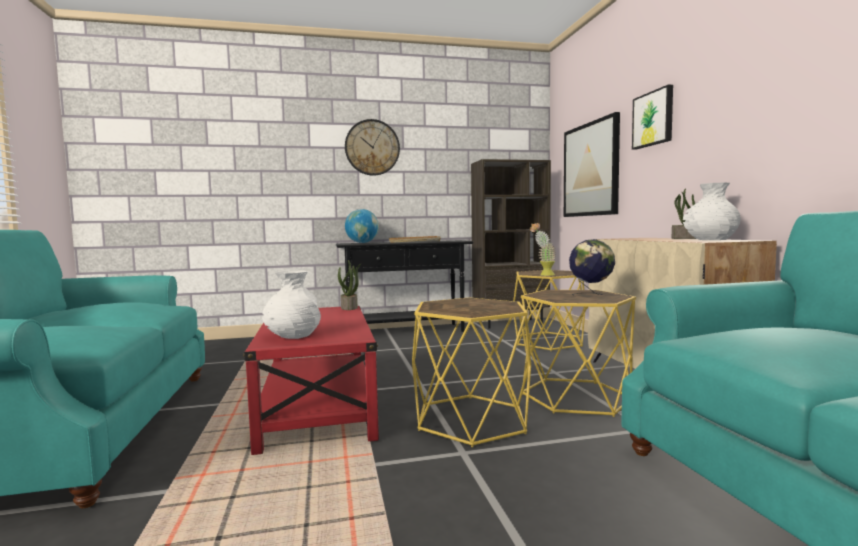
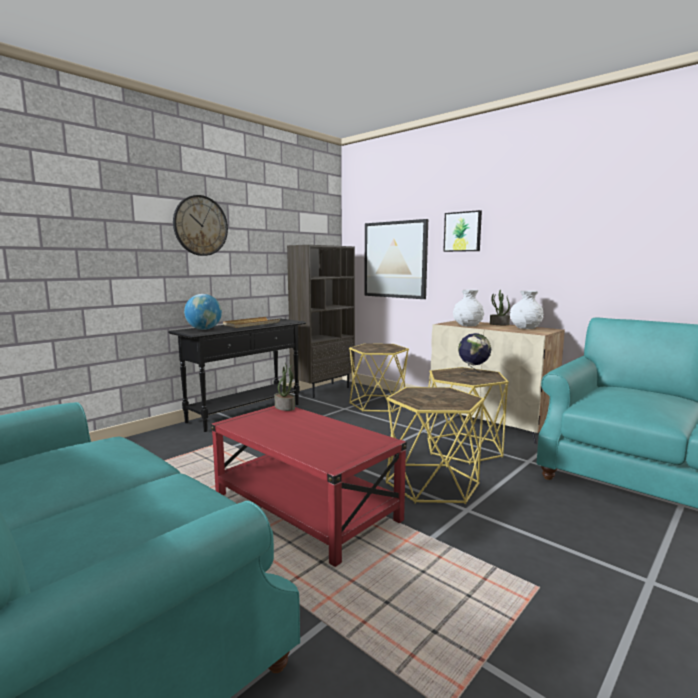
camera: 35 degrees left, 5 degrees up
(292, 336) = (327, 450): white vase -> white vase (467, 325)
(543, 275) = (383, 351): potted plant -> none

